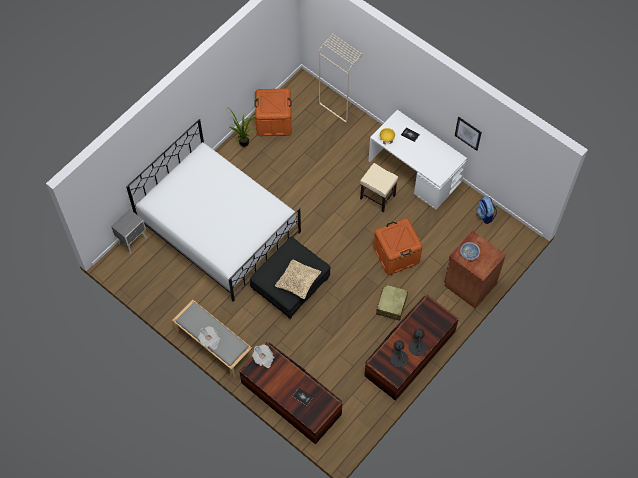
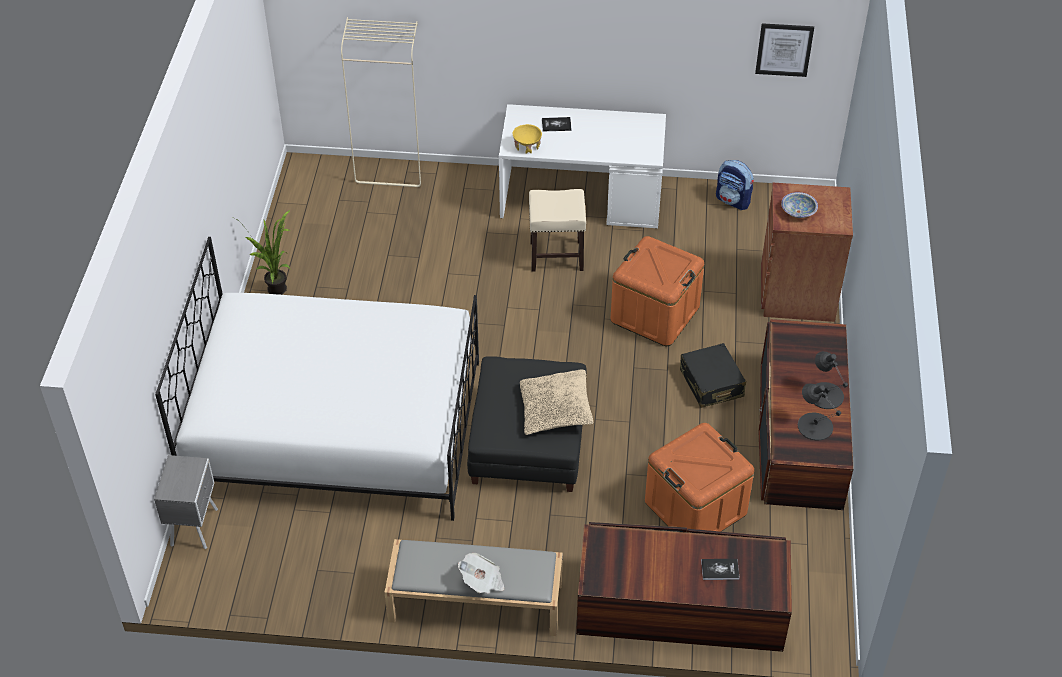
camera: 35 degrees left, 15 degrees down
(263, 358) = (602, 551): newspaper -> none
(274, 121) = (303, 239): orange storage box -> orange storage box (695, 507)
(391, 305) = (711, 383): beige suitcase -> black suitcase
(468, 133) = (661, 56): picture -> picture (784, 49)

